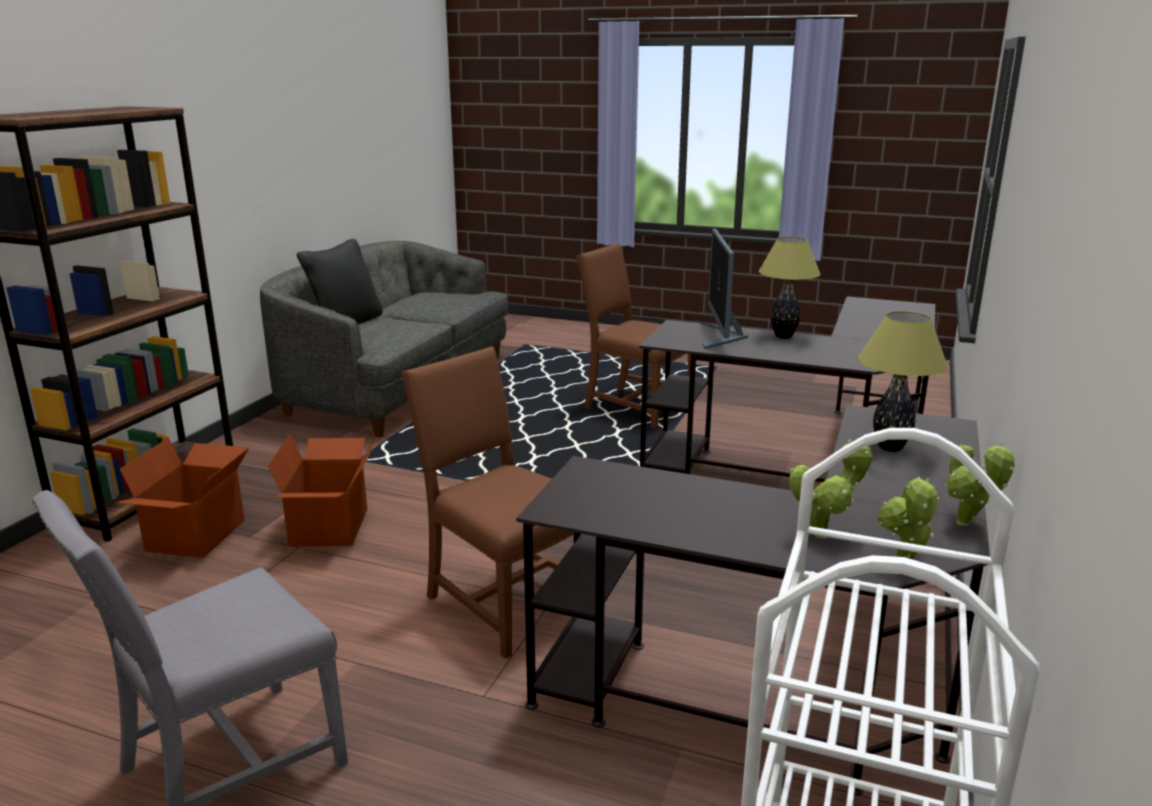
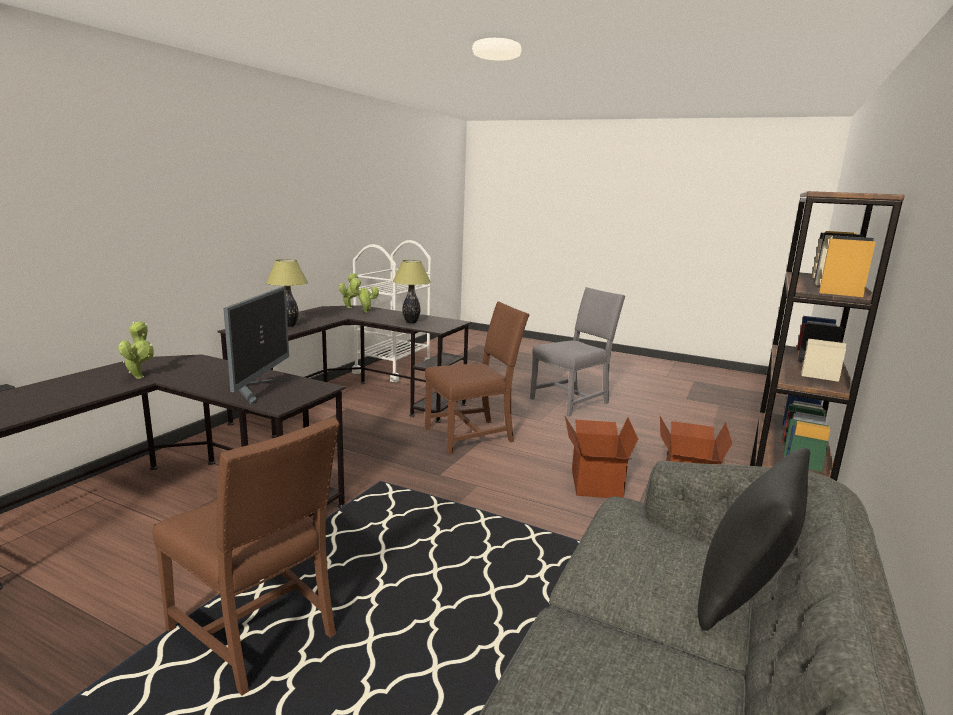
camera: 175 degrees left, 5 degrees down
(504, 600) = (472, 435): brown chair -> brown chair turned 75 degrees counterclockwise
(783, 336) = (200, 384): table lamp -> table lamp (411, 322)
(966, 525) = (311, 310): potted plant -> potted plant (140, 376)

